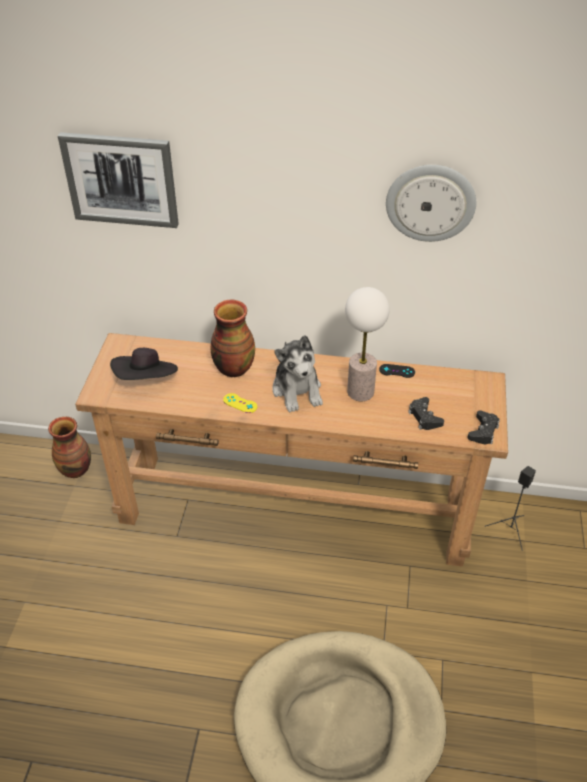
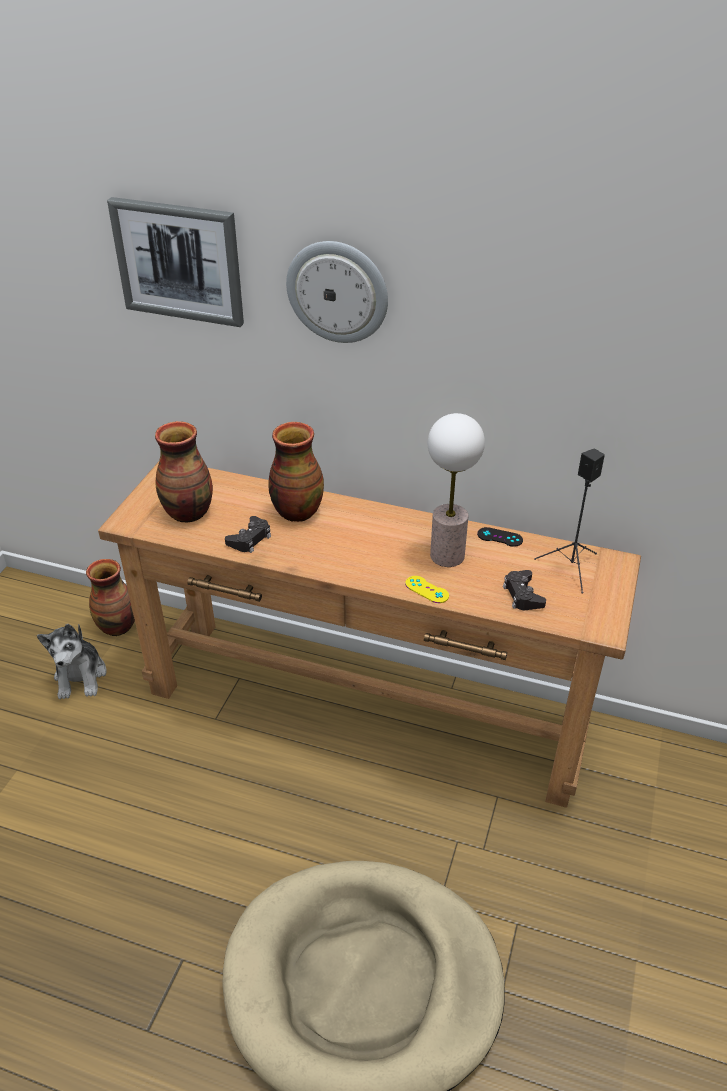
camera: 10 degrees right, 5 degrees down
(147, 379) = (189, 513): black hat -> vase
(240, 403) = (293, 551): yellow game controller -> yellow game controller (427, 589)
(297, 390) = (368, 545): plush toy -> plush toy (81, 676)
(430, 202) = (550, 311): wall clock -> wall clock (338, 291)
(483, 431) = (597, 621): black game controller -> black game controller (250, 539)
(510, 531) = (638, 772): black speaker -> black speaker (571, 568)

